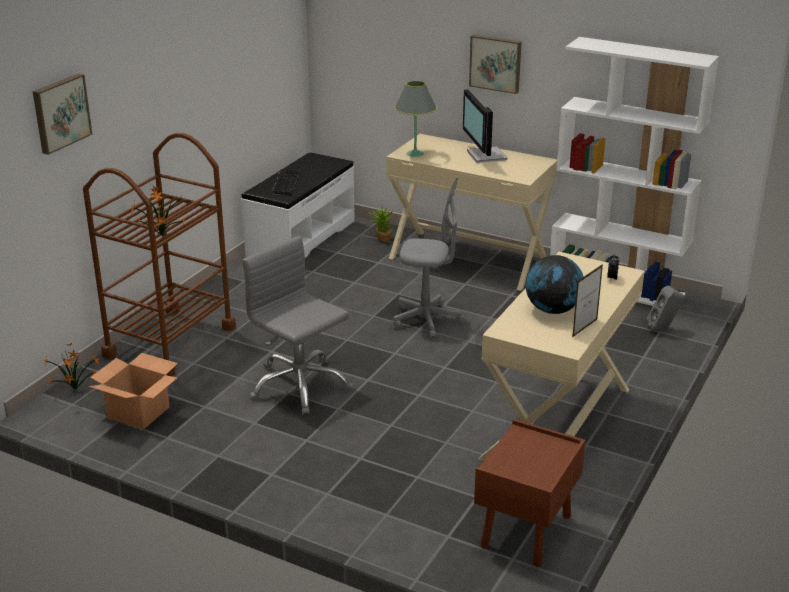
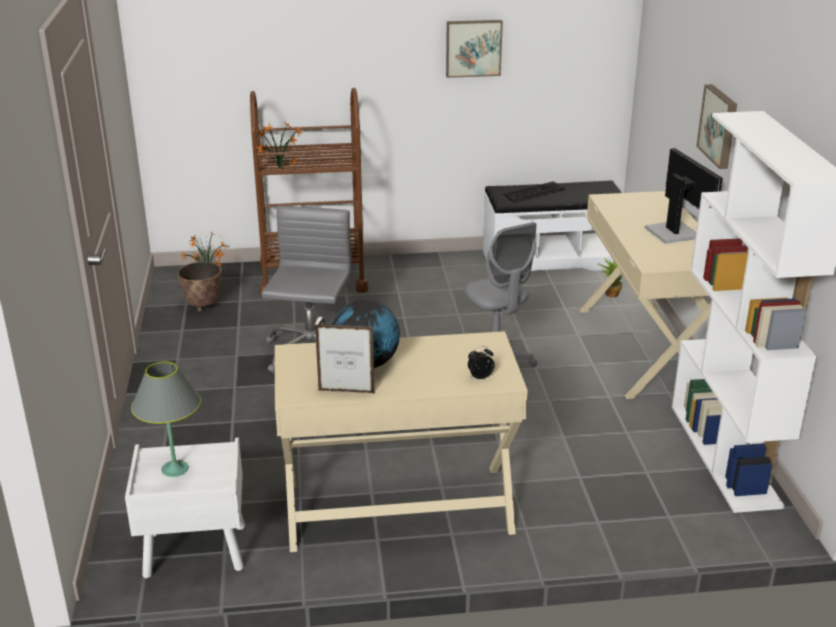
camera: 55 degrees right, 0 degrees up
(60, 113) = (242, 33): picture -> picture (473, 48)
(137, 412) = (203, 306): cardboard box -> planter
(415, 154) = (616, 203): grey table lamp -> grey table lamp (174, 469)
(485, 156) = (673, 232): monitor -> monitor turned 120 degrees clockwise
(526, 532) = (194, 552): brown nightstand -> white nightstand
(663, 329) = (678, 517): grey speaker -> none

